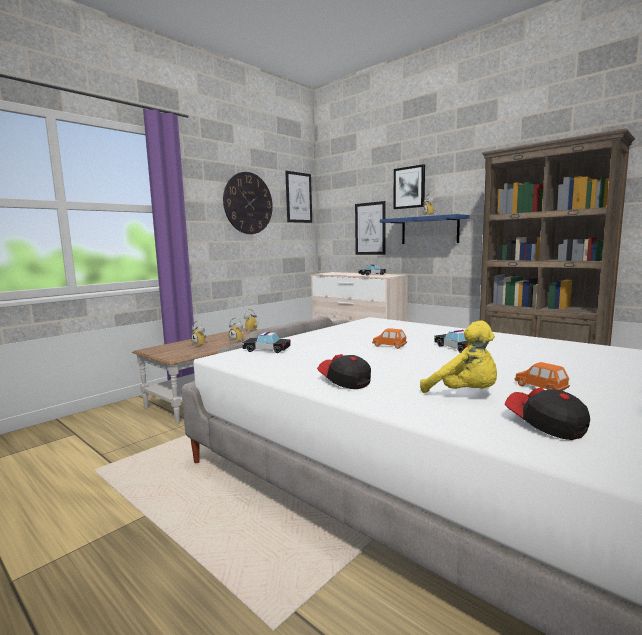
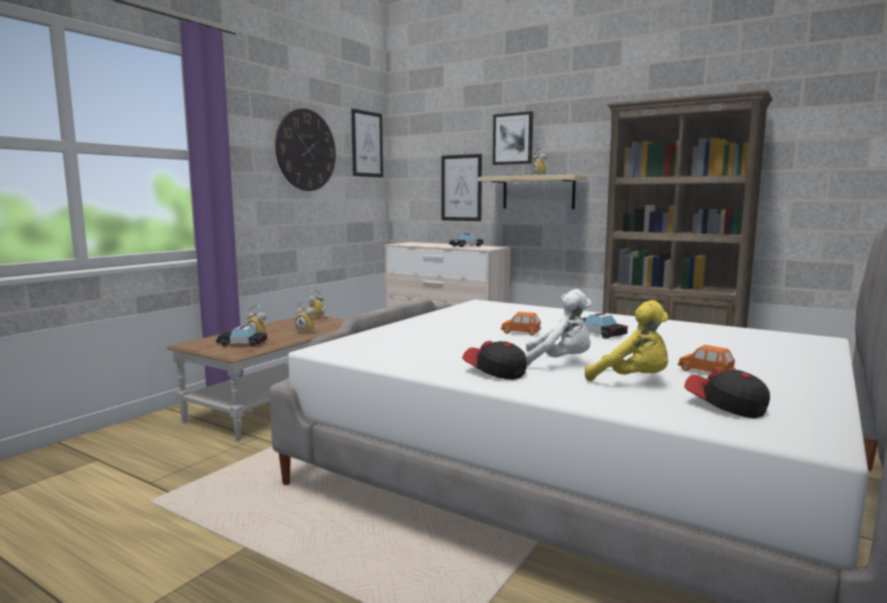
camera: 10 degrees left, 0 degrees up
(266, 349) = (375, 339): toy car -> toy car (242, 344)
(407, 374) = (559, 362): none -> white plush toy
(429, 230) = (538, 193): blue shelf -> beige shelf

